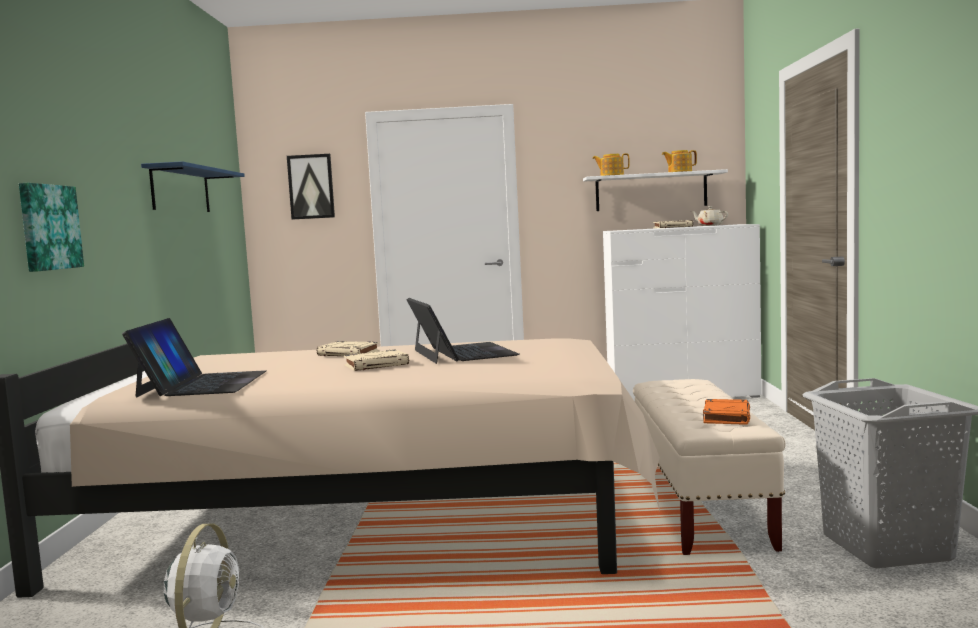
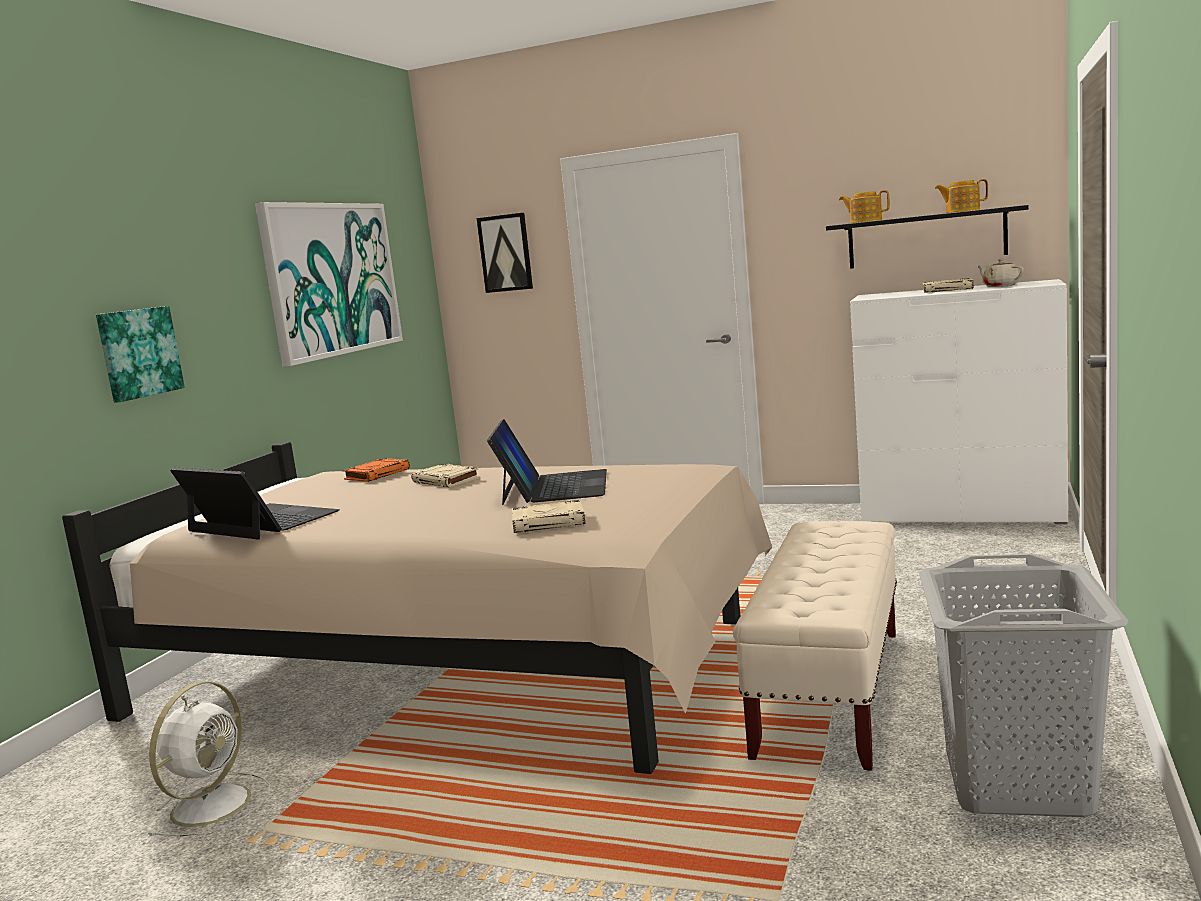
camera: 20 degrees right, 5 degrees up
(181, 190) = (332, 279): blue shelf -> picture
(202, 384) = (262, 522): laptop -> laptop turned 75 degrees counterclockwise
(377, 365) = (446, 503): beige book -> beige book (549, 522)
(651, 191) = (926, 238): white shelf -> black shelf
(726, 416) = (825, 591): orange book -> orange book (377, 474)

